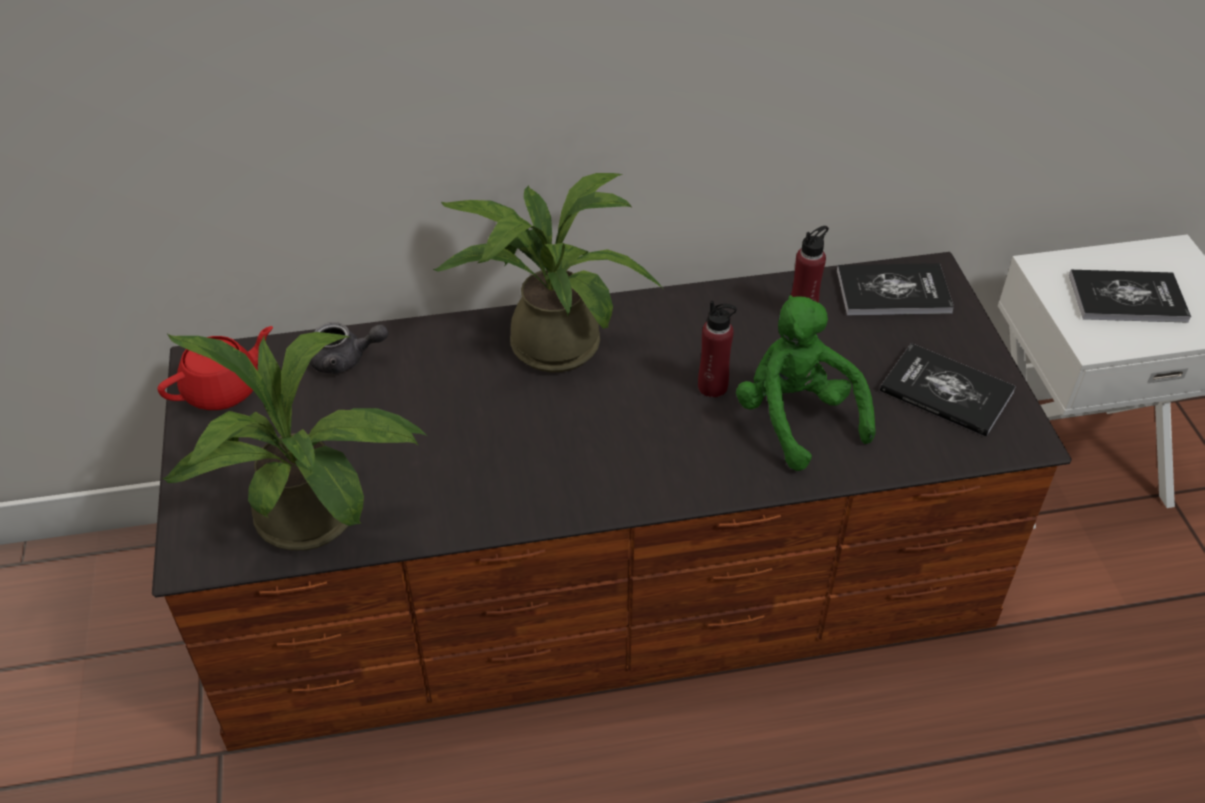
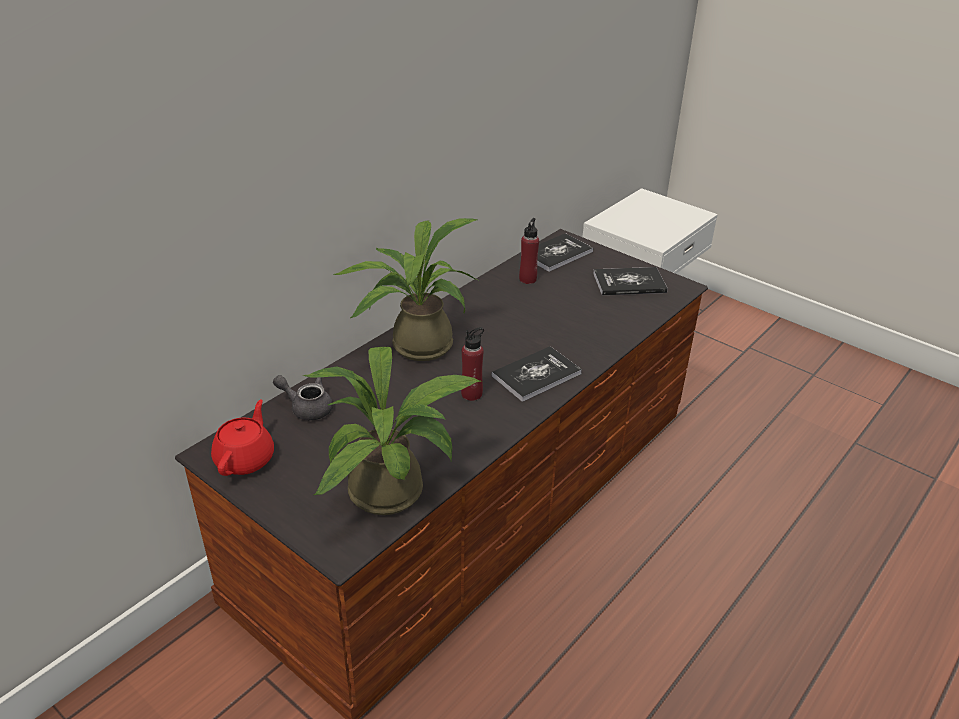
camera: 40 degrees left, 10 degrees down
(345, 359) = (307, 407): grey teapot -> grey teapot turned 120 degrees counterclockwise
(712, 387) = (526, 327): red bottle -> red bottle (472, 394)
(796, 418) = (580, 322): green plush toy -> none
(1127, 298) = (648, 220): book -> book (536, 375)

